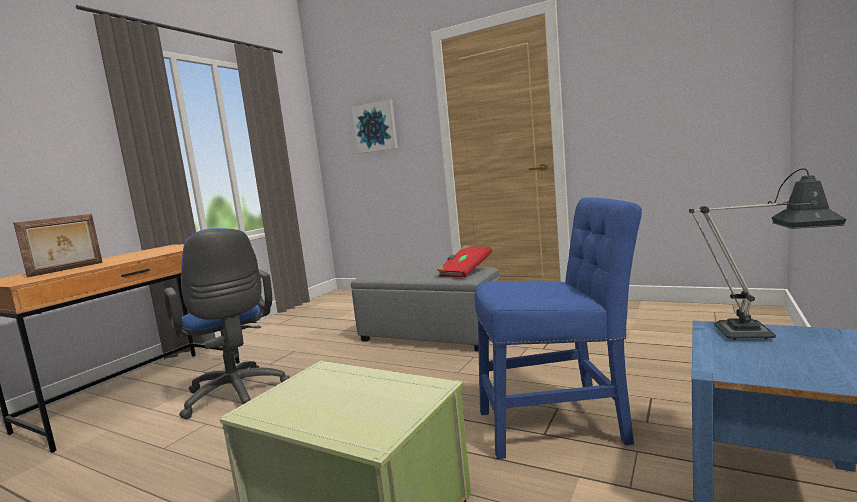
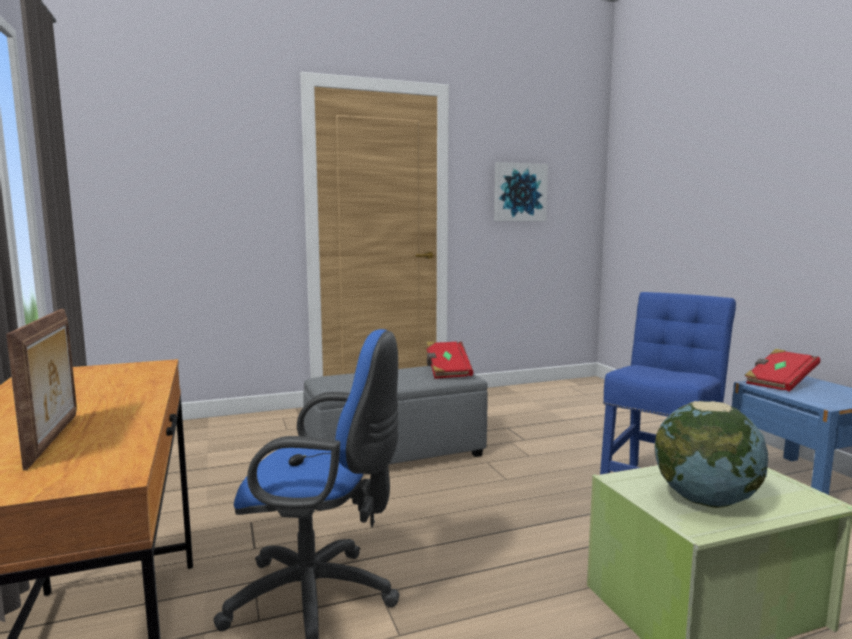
camera: 50 degrees left, 0 degrees up
(313, 400) = (705, 501): none -> globe
(375, 127) = (196, 177): picture -> picture (519, 192)
(758, 333) = (779, 383): table lamp -> red book

